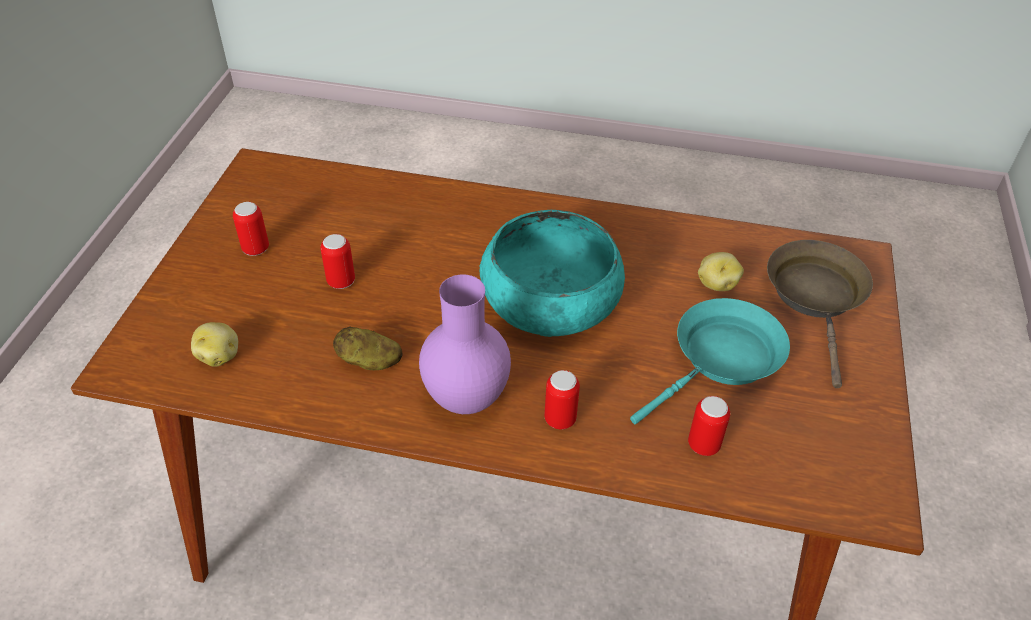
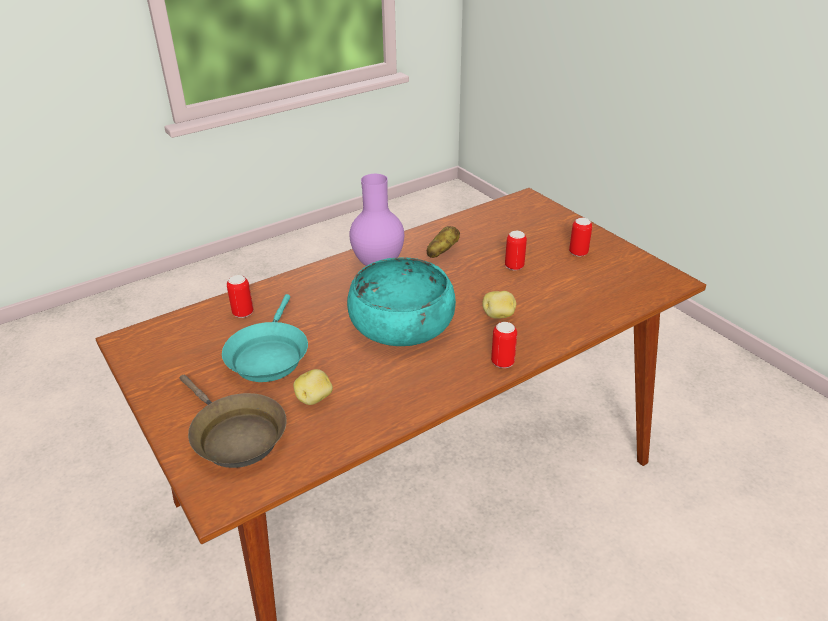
camera: 135 degrees right, 10 degrees down
(219, 356) = (502, 219): potato -> potato (499, 315)
(560, 419) = (325, 283): can -> can (502, 362)

